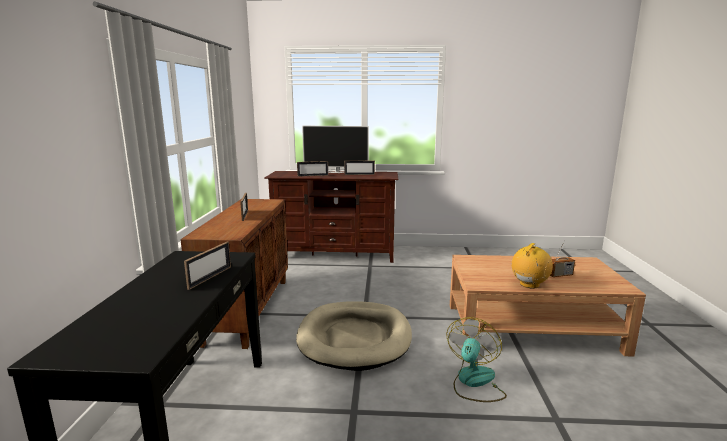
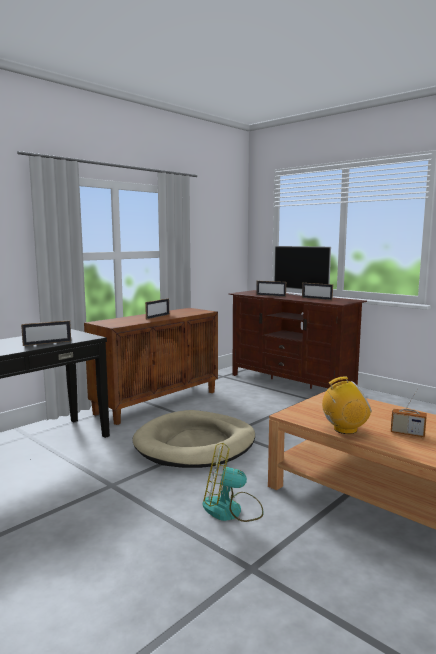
camera: 40 degrees right, 5 degrees down
(474, 382) = (231, 510): fan -> fan turned 150 degrees counterclockwise

